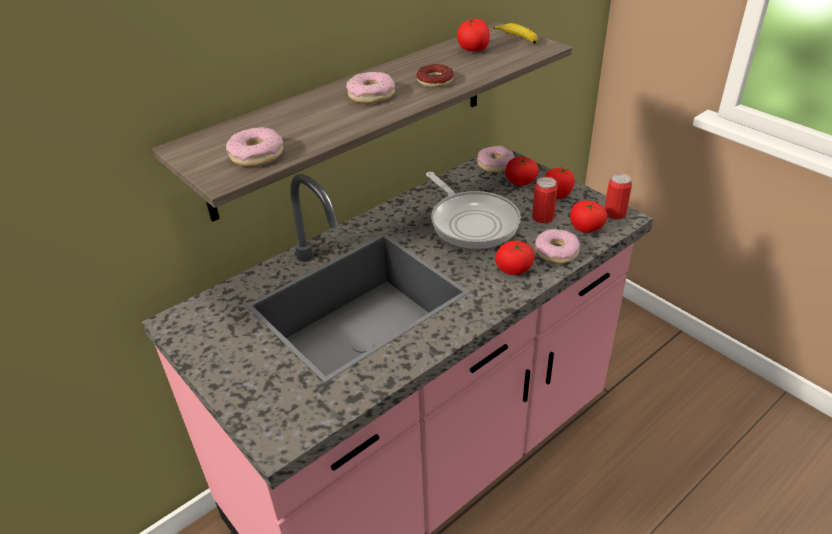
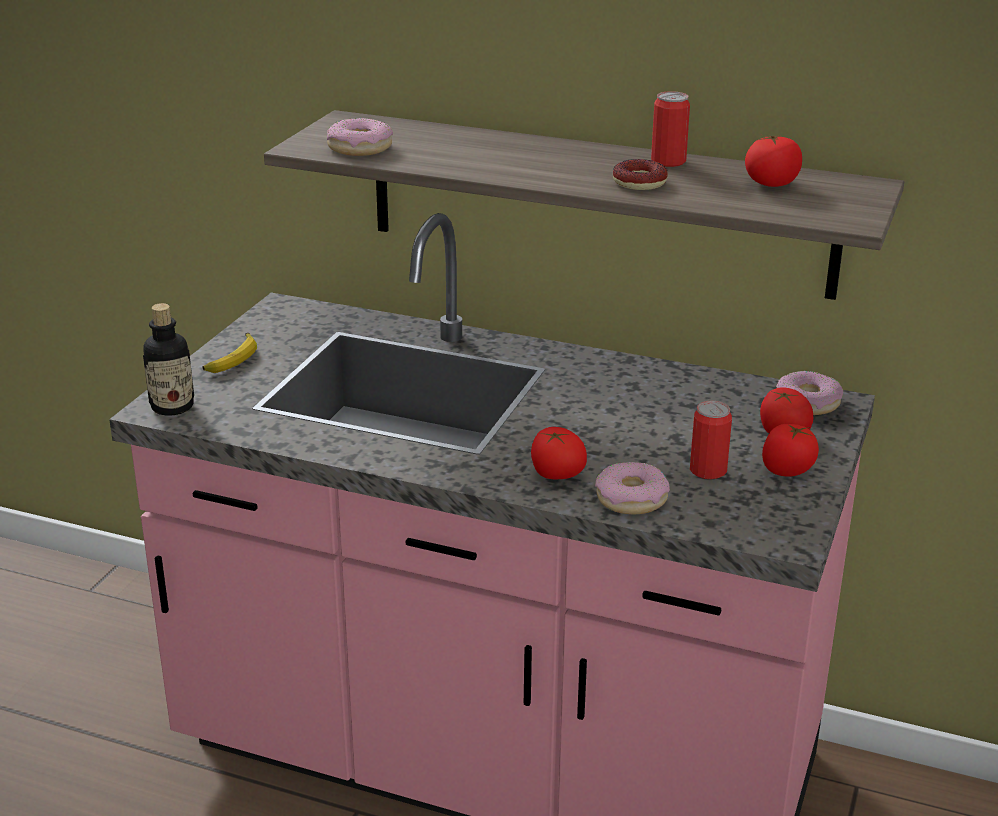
camera: 60 degrees right, 10 degrees down
(283, 429) = (172, 407): none -> bottle
(371, 95) = (556, 162): donut -> none
(472, 222) = (636, 419): frying pan -> none
(517, 38) = (853, 200): banana -> banana (232, 359)
(586, 228) = (719, 511): tomato -> none
(614, 214) = (789, 529): can -> can (668, 161)

